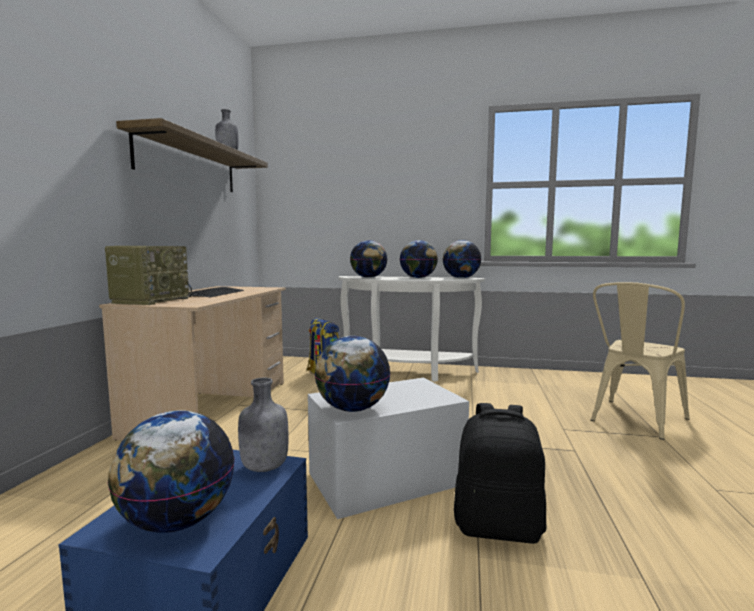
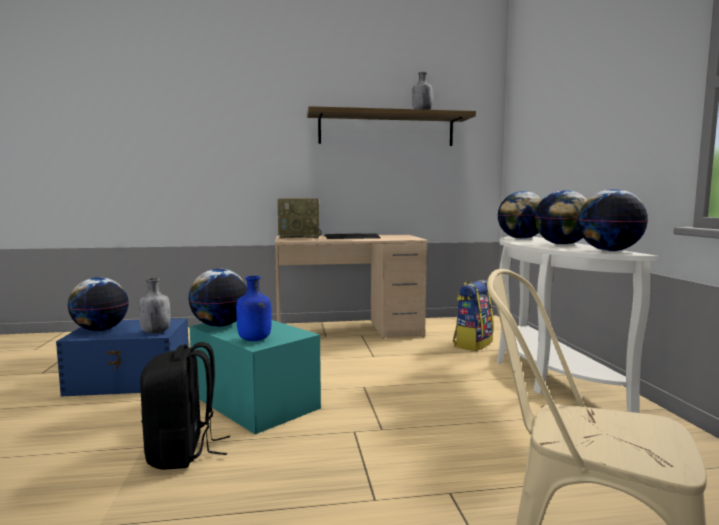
camera: 70 degrees right, 0 degrees up
(385, 478) = (254, 401): white storage box -> turquoise storage box
(429, 398) = (254, 340): none -> blue bottle

